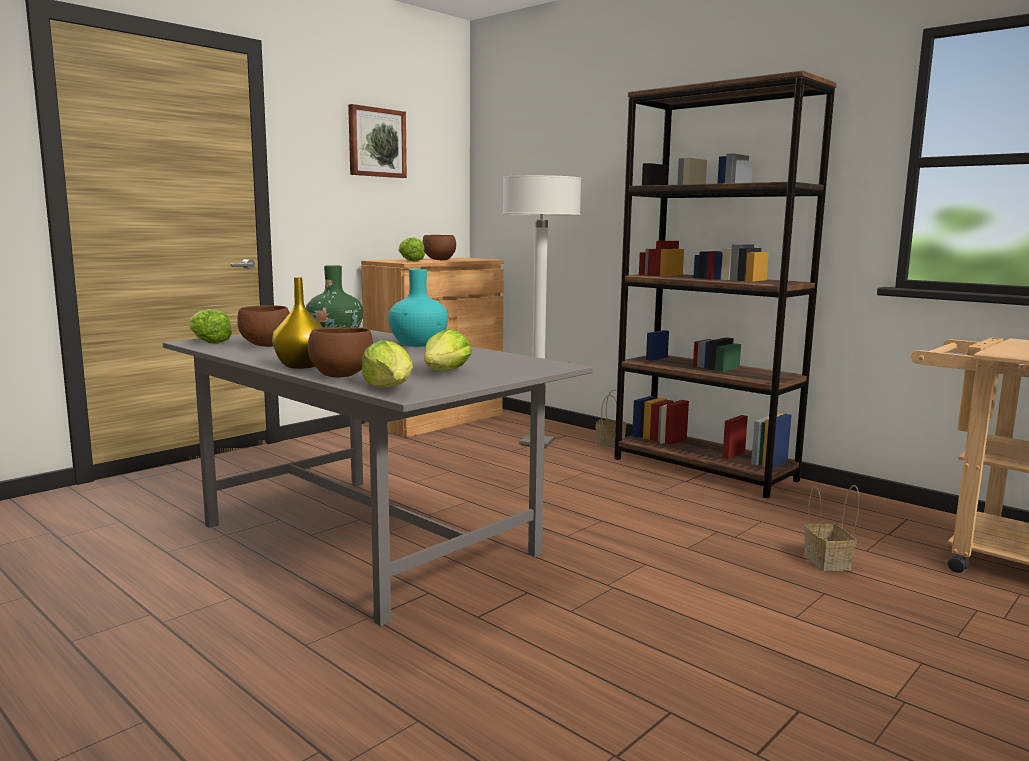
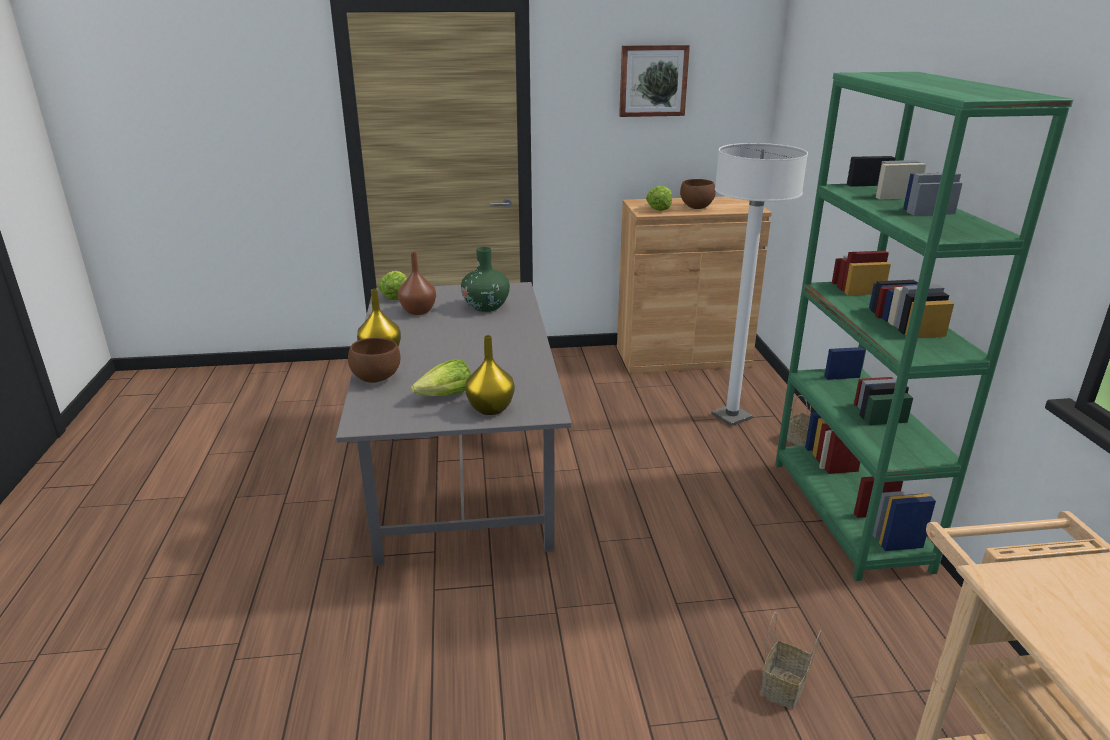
camera: 40 degrees right, 15 degrees up
(266, 345) = (418, 311): brown bowl -> brown vase
(390, 388) = (368, 410): lettuce -> none
(418, 344) = (518, 337): turquoise vase -> none
(509, 371) = (491, 409): none -> yellow vase
(704, 469) = (848, 513): brown bookcase -> green bookcase

